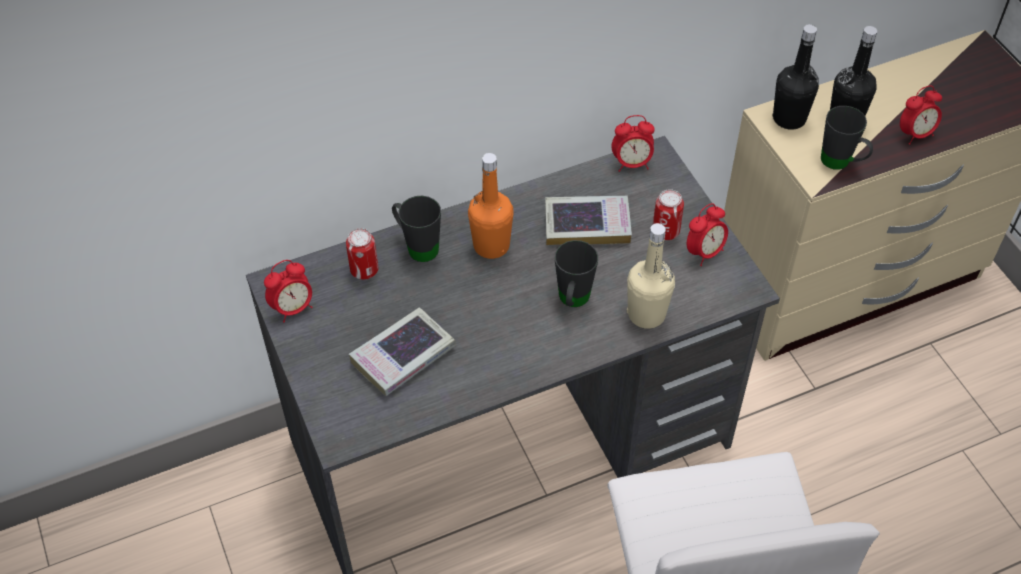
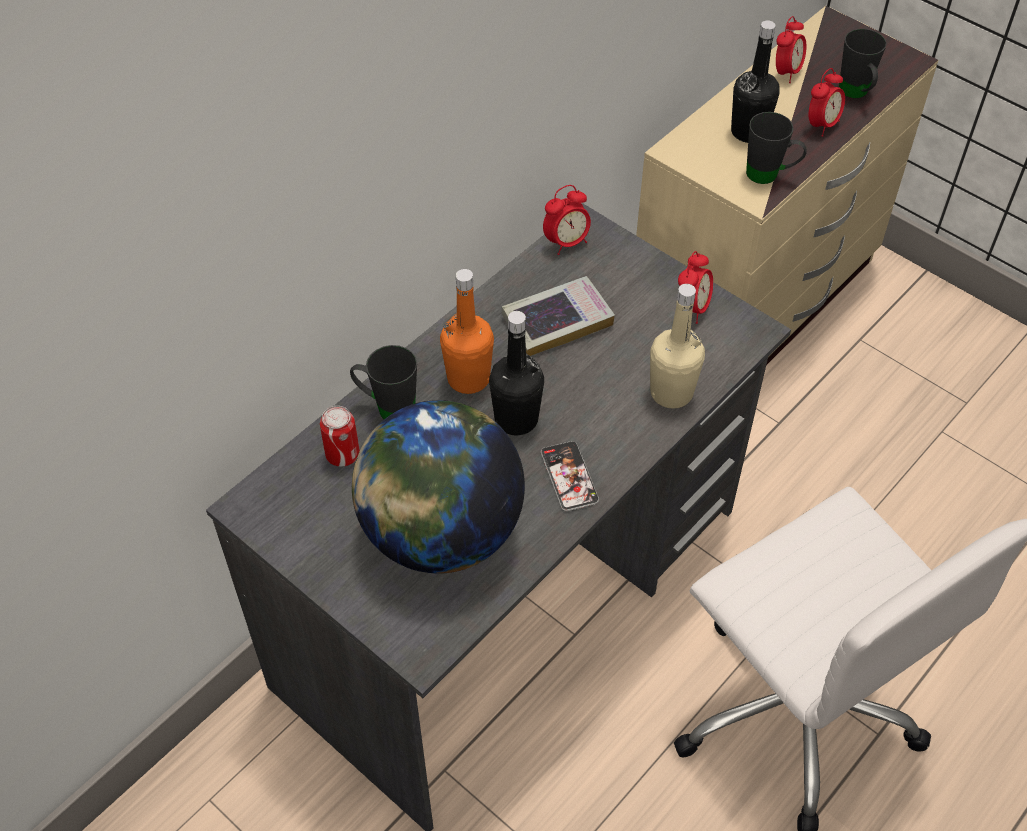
camera: 25 degrees left, 0 degrees up
(293, 308) = (284, 527): alarm clock -> alarm clock (786, 72)
(403, 356) = (440, 533): book -> globe
(525, 350) = (569, 476): none -> phone
(572, 302) = (588, 407): black mug -> black mug (856, 94)
(665, 231) = (641, 300): can -> none
(789, 118) = (694, 147): black bottle -> black bottle (516, 419)

